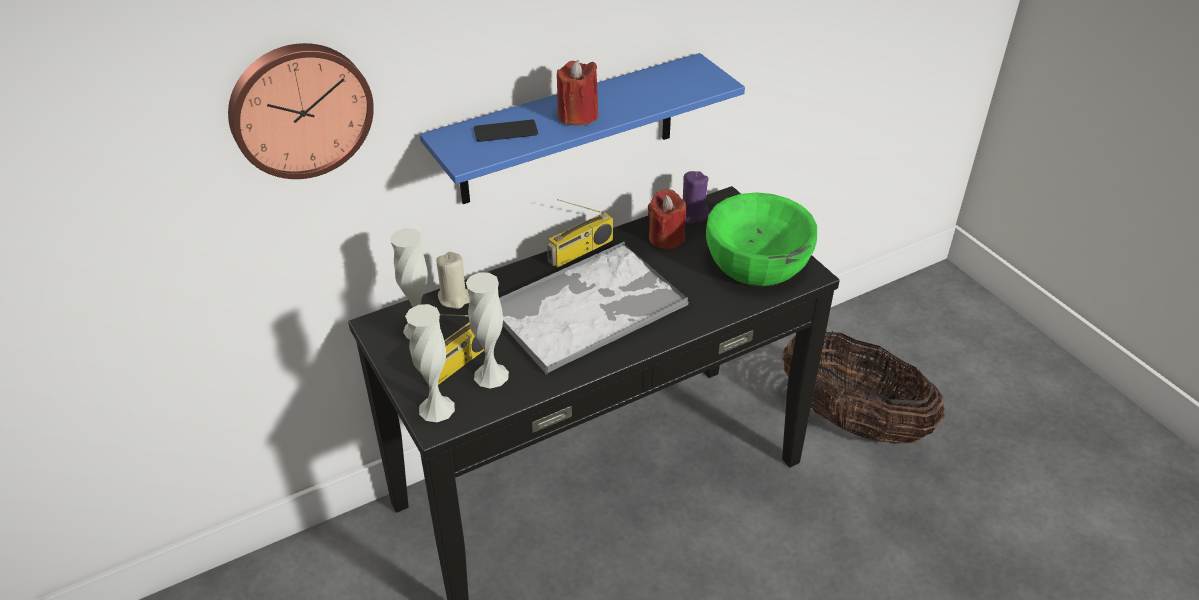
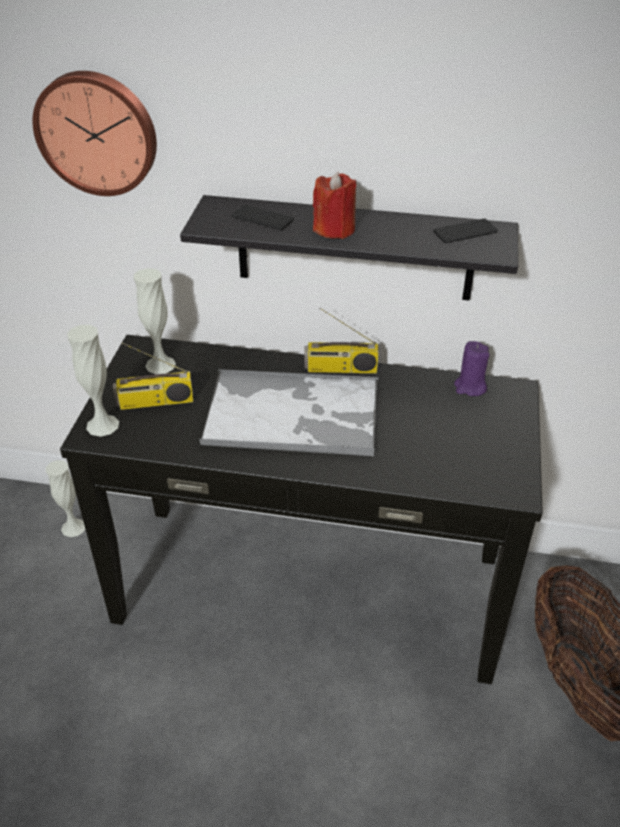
camera: 40 degrees right, 0 degrees up
(454, 298) = (209, 355): beige candle -> none
(491, 375) = (164, 423): white vase -> white vase (73, 527)
(568, 130) = (354, 249): blue shelf -> black shelf
(666, 238) = (423, 393): red candle -> none
(675, 75) = (465, 232): none -> phone
(757, 261) = (481, 454): green bowl -> none

